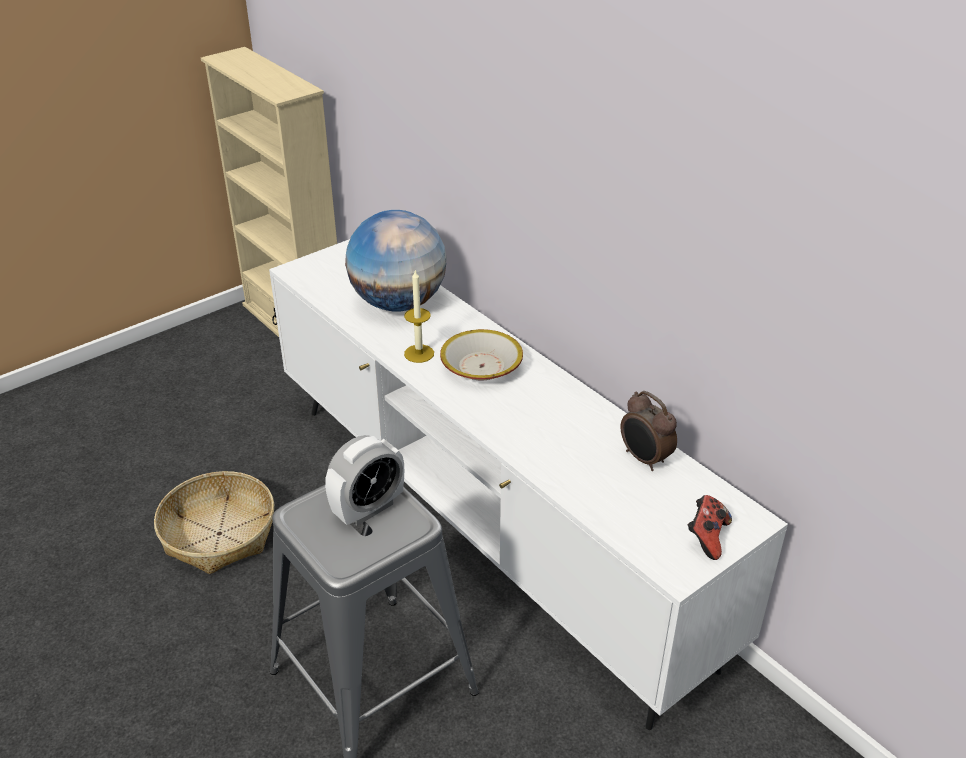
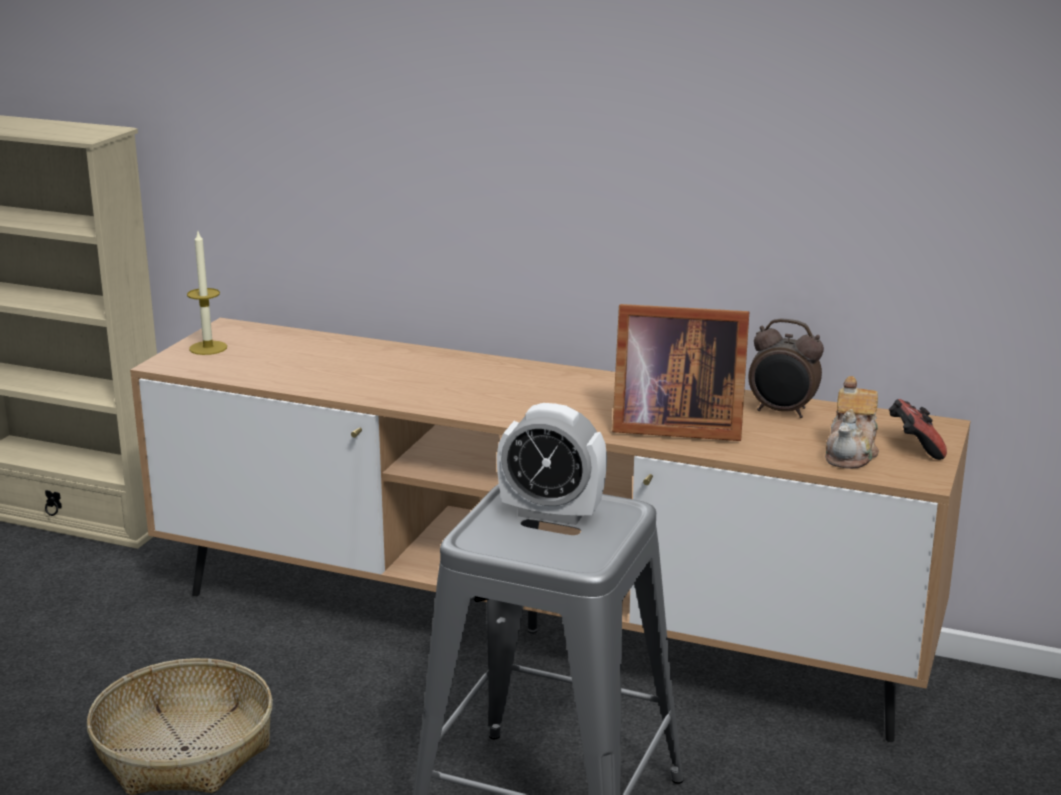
camera: 30 degrees left, 15 degrees down
(368, 509) = (551, 513): alarm clock -> alarm clock turned 90 degrees clockwise
(398, 303) = (346, 362): globe -> none
(419, 353) = (429, 394): candle -> candle (208, 348)
(481, 367) = (517, 388): bowl -> none
(485, 525) = (532, 632): white tv stand -> brown tv stand
(549, 444) = (673, 425): none -> picture frame
(650, 525) = (851, 453): none -> teapot

